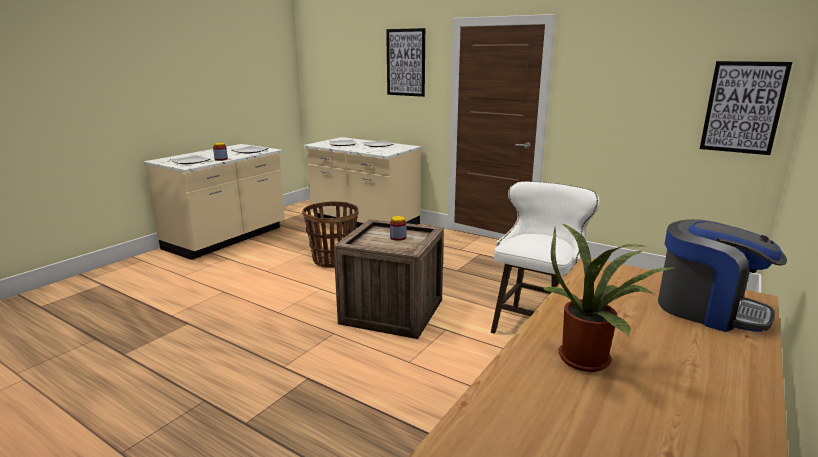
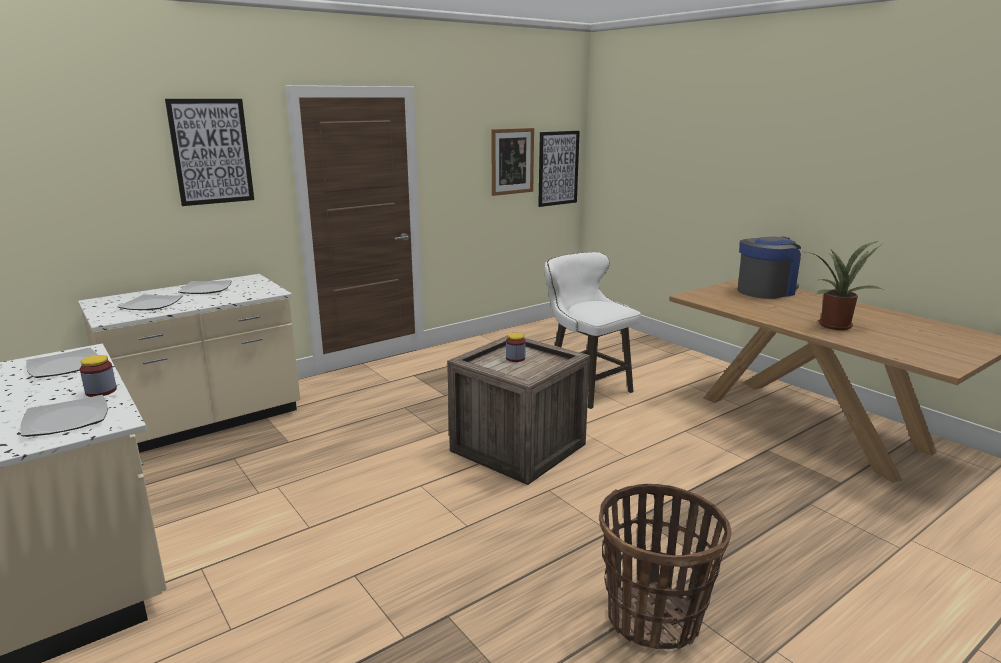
camera: 70 degrees left, 0 degrees up
(333, 260) = (330, 465): basket -> basket (654, 618)
(666, 92) = (512, 161): none -> picture

